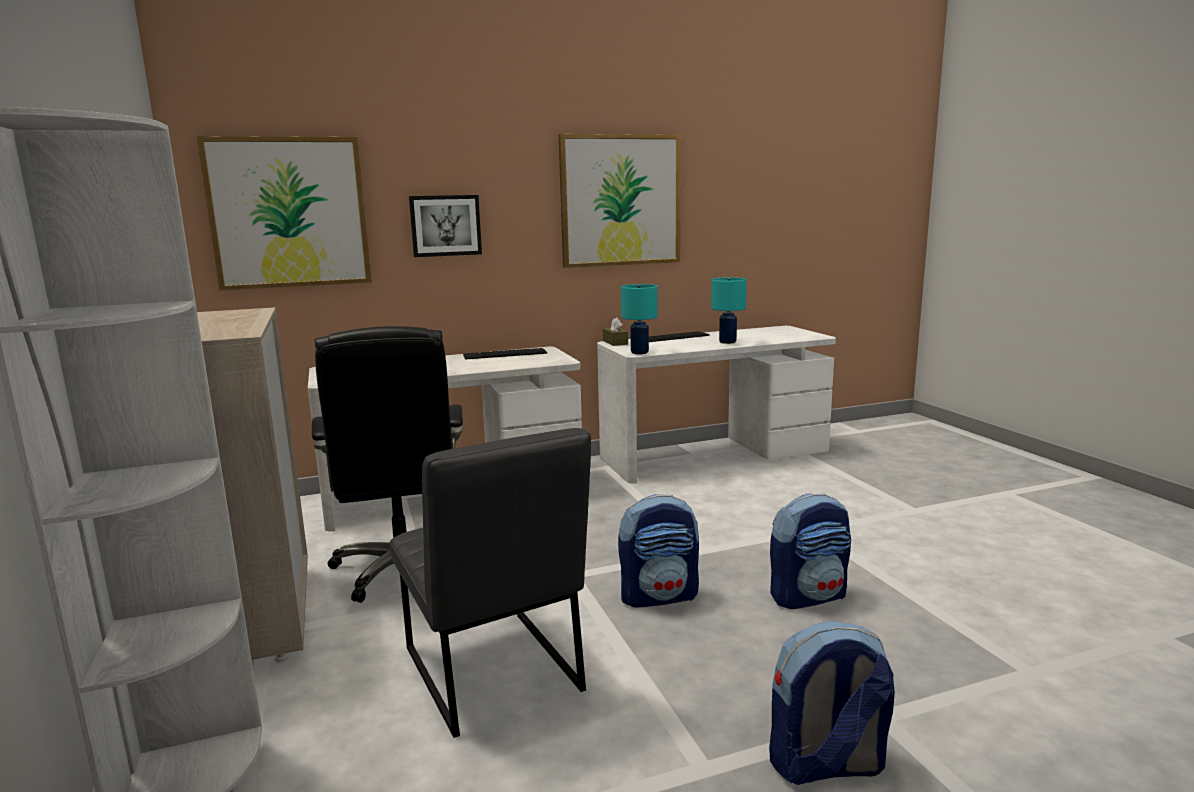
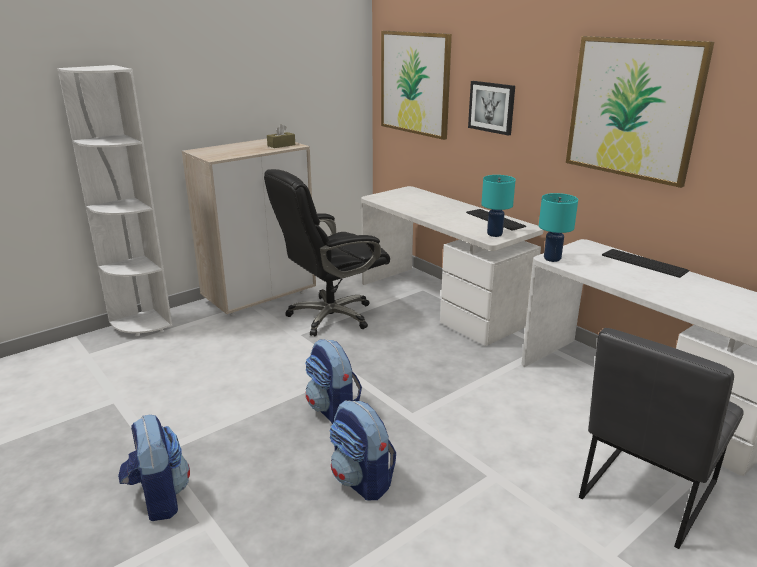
camera: 70 degrees right, 10 degrees up
(493, 672) = (232, 370): grey chair -> grey chair (645, 491)
(615, 342) = (585, 245): brown tissue box -> brown tissue box (281, 145)
(726, 342) = (653, 288): turquoise table lamp -> turquoise table lamp (494, 234)

